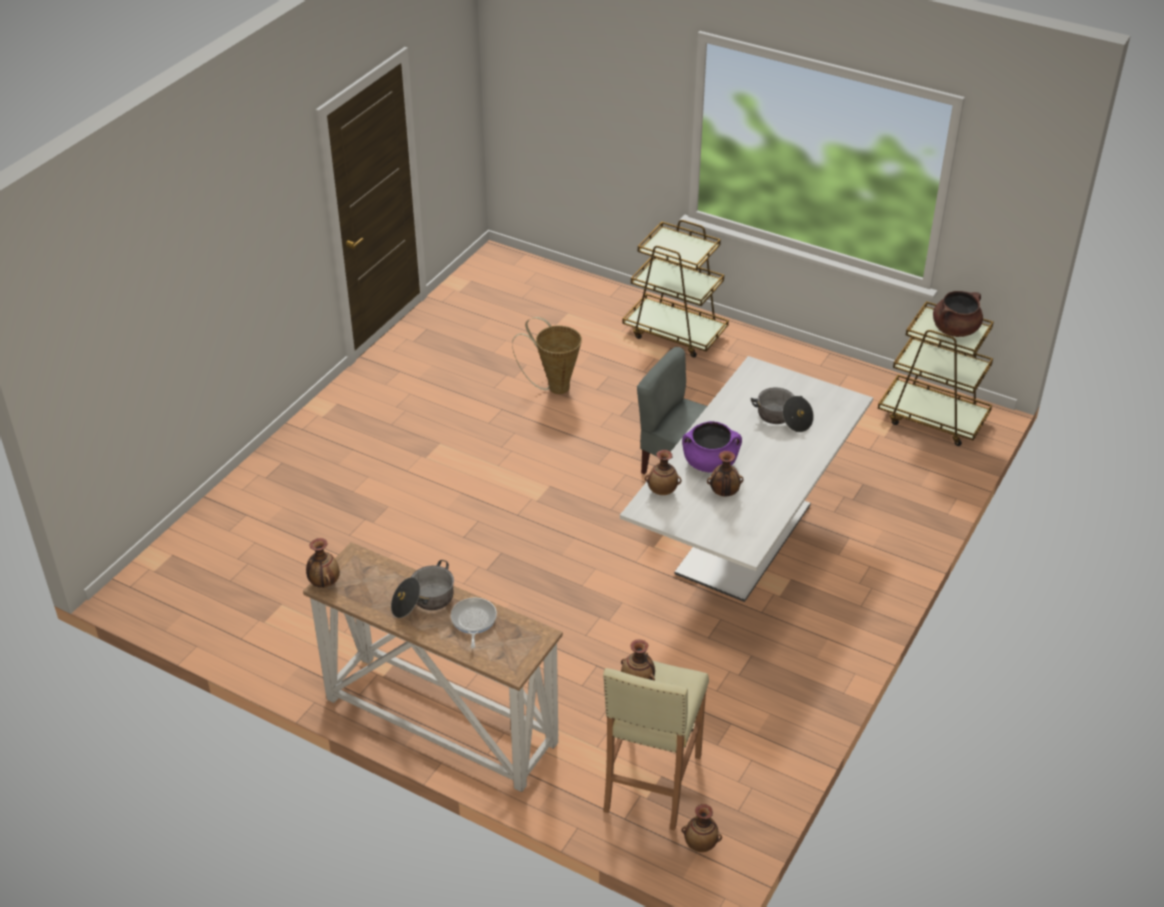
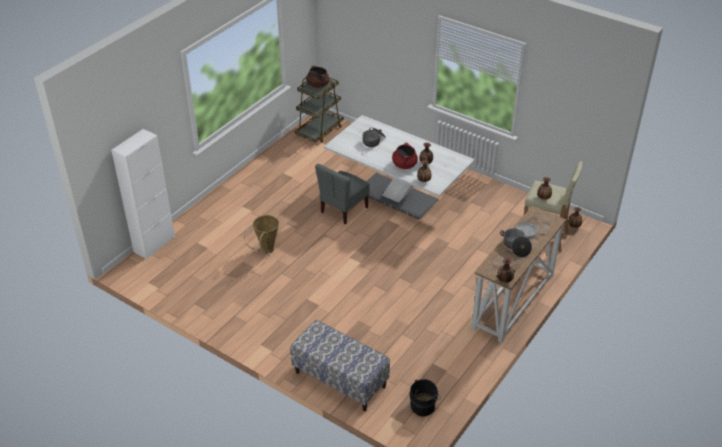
camera: 85 degrees left, 0 degrees up
(188, 594) = (424, 405): none -> black bucket
(255, 493) = (340, 379): none -> bench
(557, 273) = (154, 244): none -> white cabinet
(675, 333) = (229, 203): brown cart -> none
(710, 463) = (404, 165): purple cooking pot -> red cooking pot

